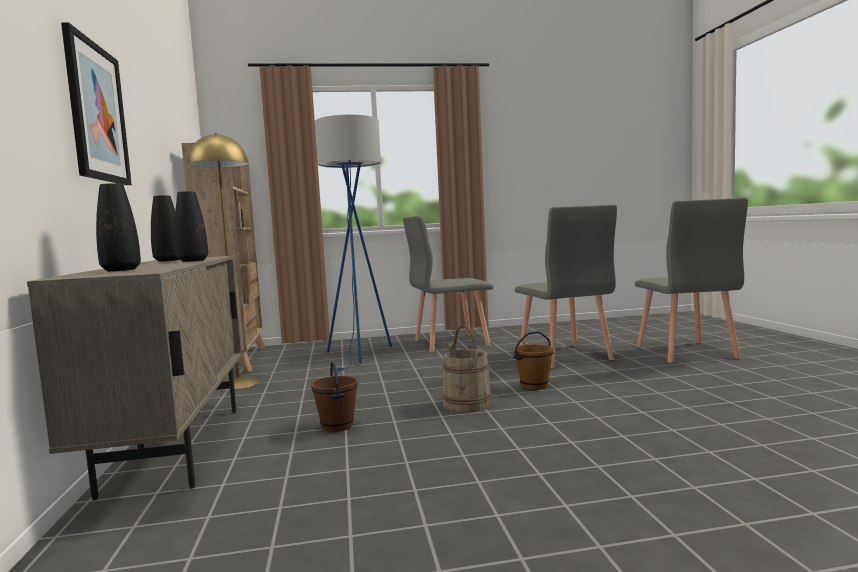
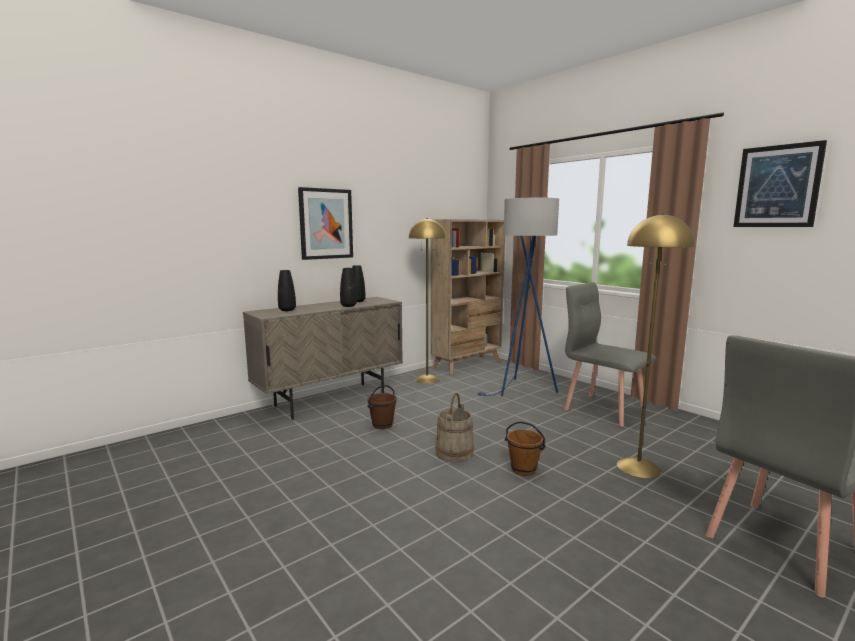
camera: 60 degrees right, 5 degrees up
(525, 128) = (777, 186): none -> picture
(564, 356) = (638, 467): grey chair -> yellow floor lamp

